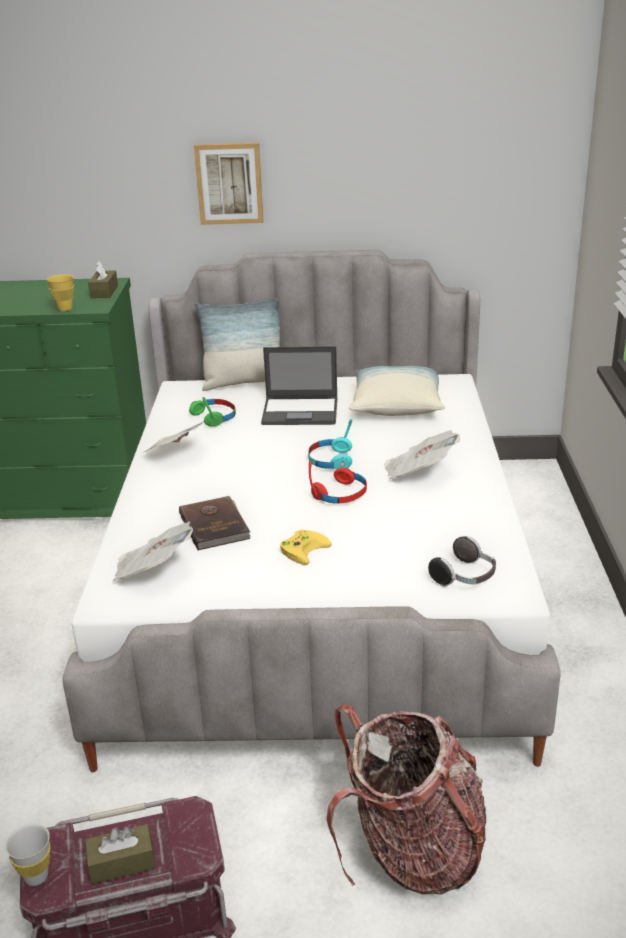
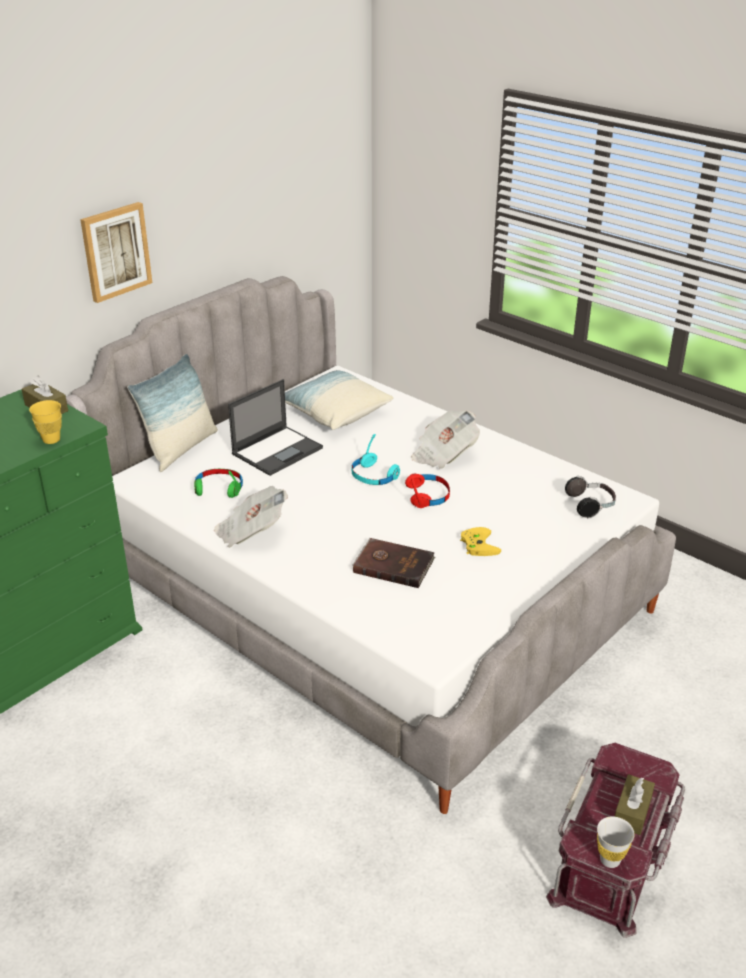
camera: 50 degrees left, 5 degrees up
(153, 570) = (419, 619): newspaper -> none
(412, 851) = (672, 701): backpack -> none

